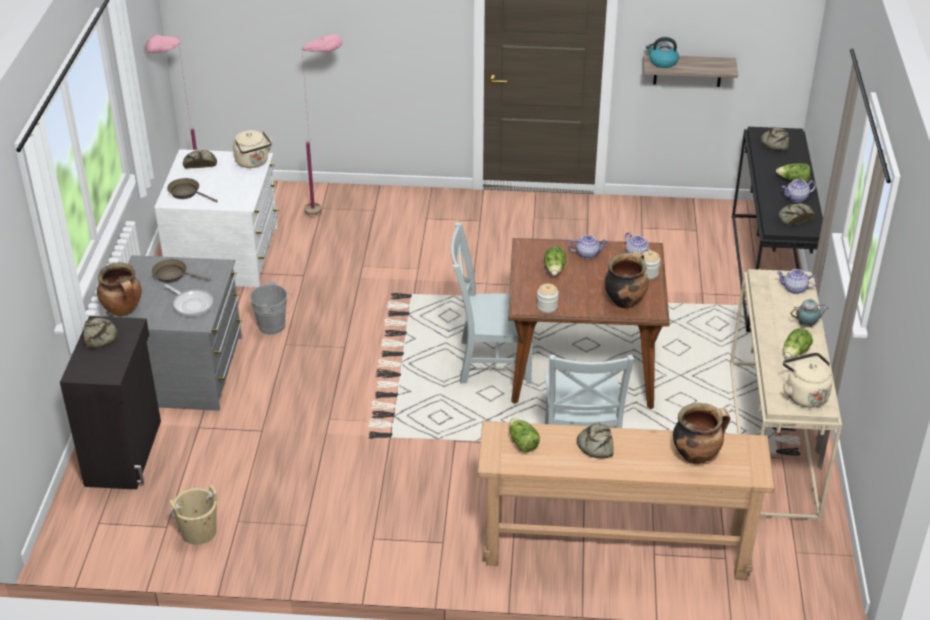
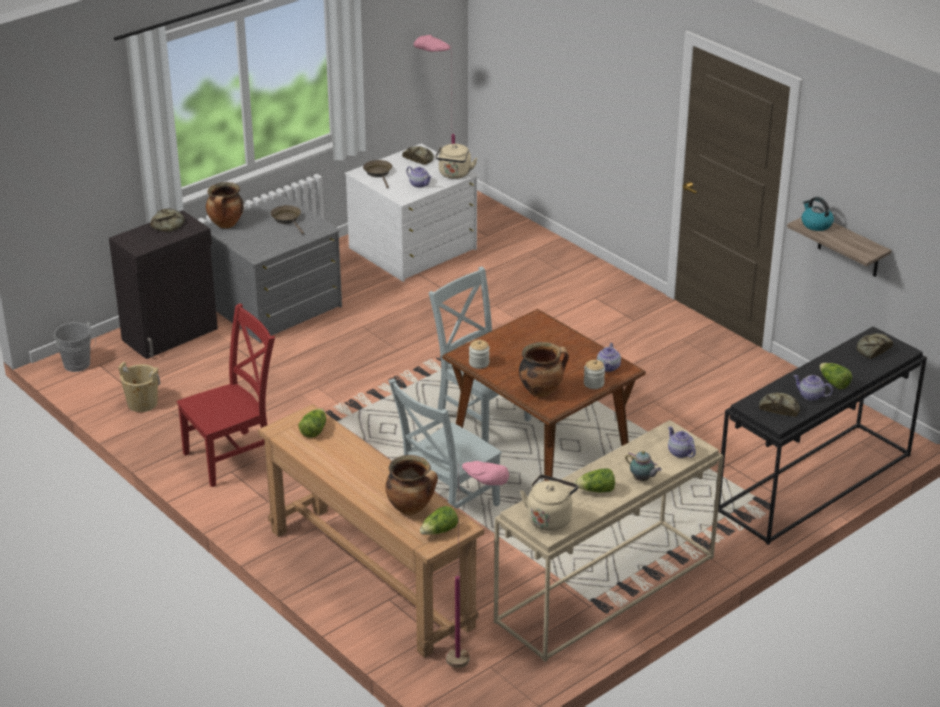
camera: 45 degrees right, 5 degrees down
(191, 304) = (270, 242): frying pan -> none
(275, 326) = (373, 312): grey bucket -> grey bucket (78, 366)
(328, 212) = (529, 257): pink floor lamp -> pink floor lamp (475, 671)
(355, 524) = (234, 457): none -> red chair
(555, 269) = (528, 344): lettuce -> lettuce (439, 531)
(587, 254) = (571, 347): teapot -> teapot (419, 184)
(596, 445) = (356, 461): bread -> none

